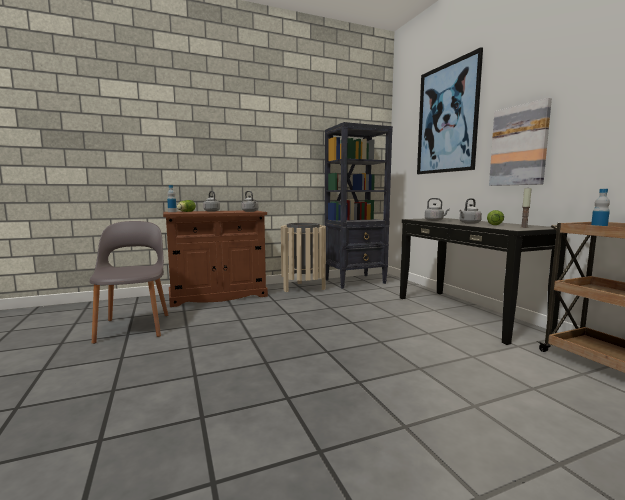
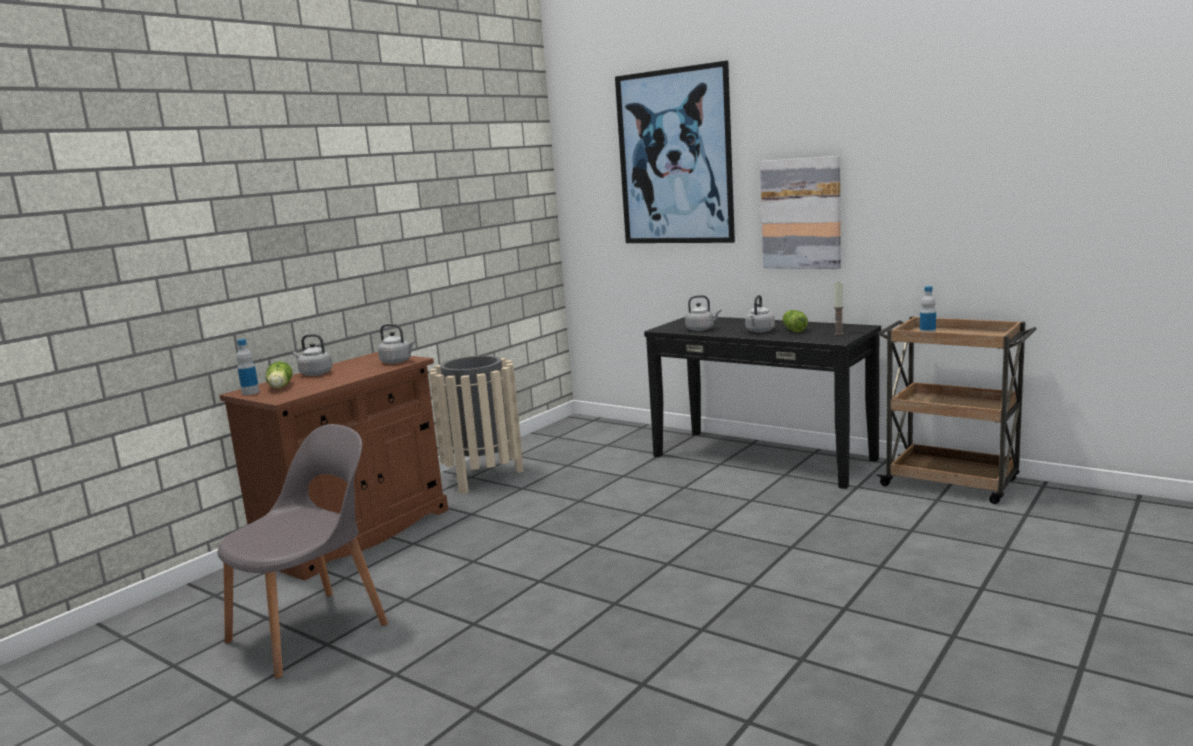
camera: 30 degrees left, 5 degrees up
(134, 327) = (312, 630): grey chair -> grey chair turned 90 degrees clockwise
(355, 281) = (549, 443): black bookcase -> none

